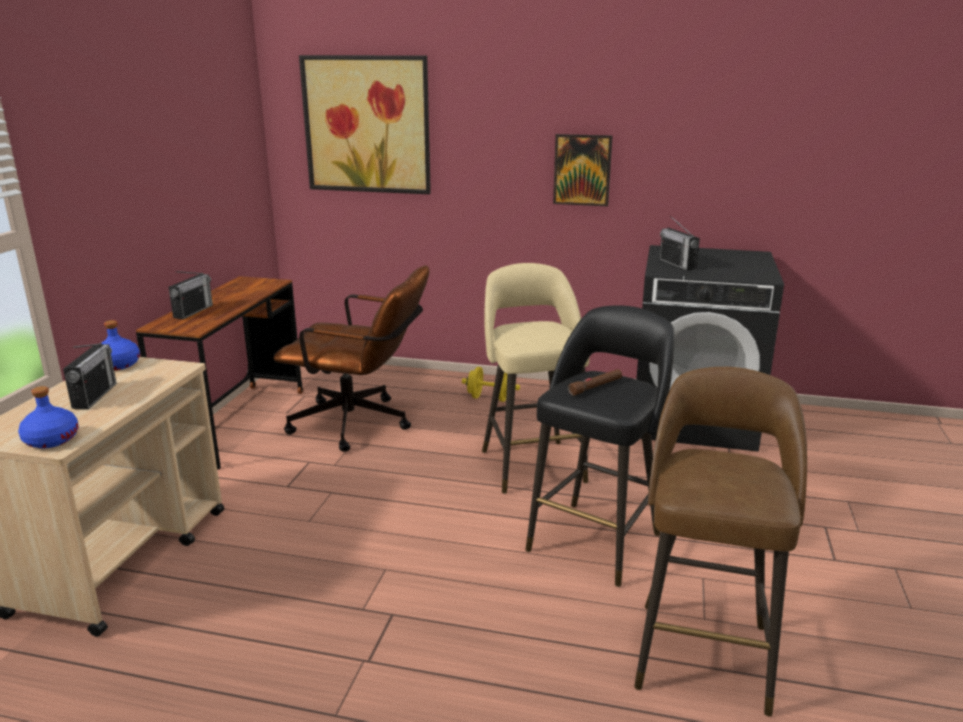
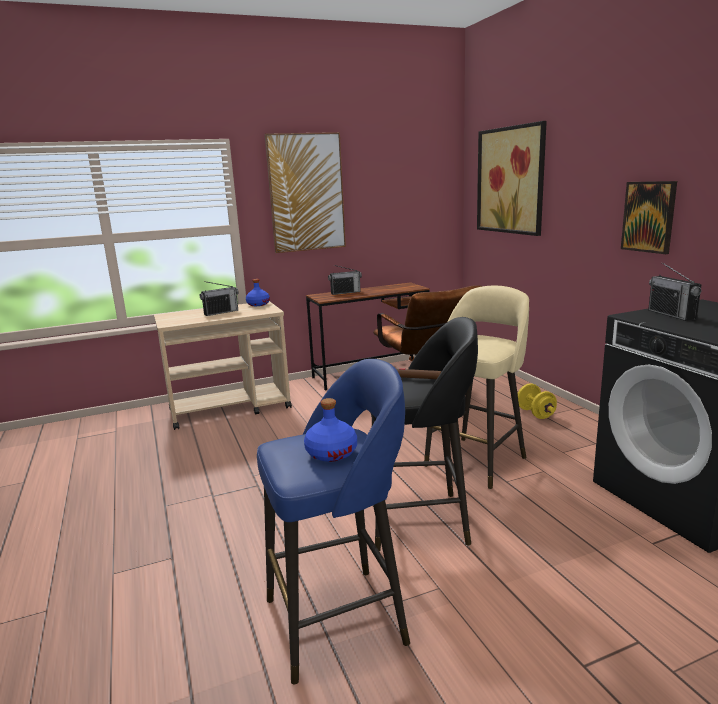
camera: 55 degrees right, 5 degrees down
(51, 440) = (172, 321): blue bottle -> blue bottle (331, 453)
(111, 156) = (306, 193): none -> picture
(677, 264) = (671, 314): radio -> radio turned 45 degrees counterclockwise
(703, 652) = (340, 620): brown stool -> blue stool

